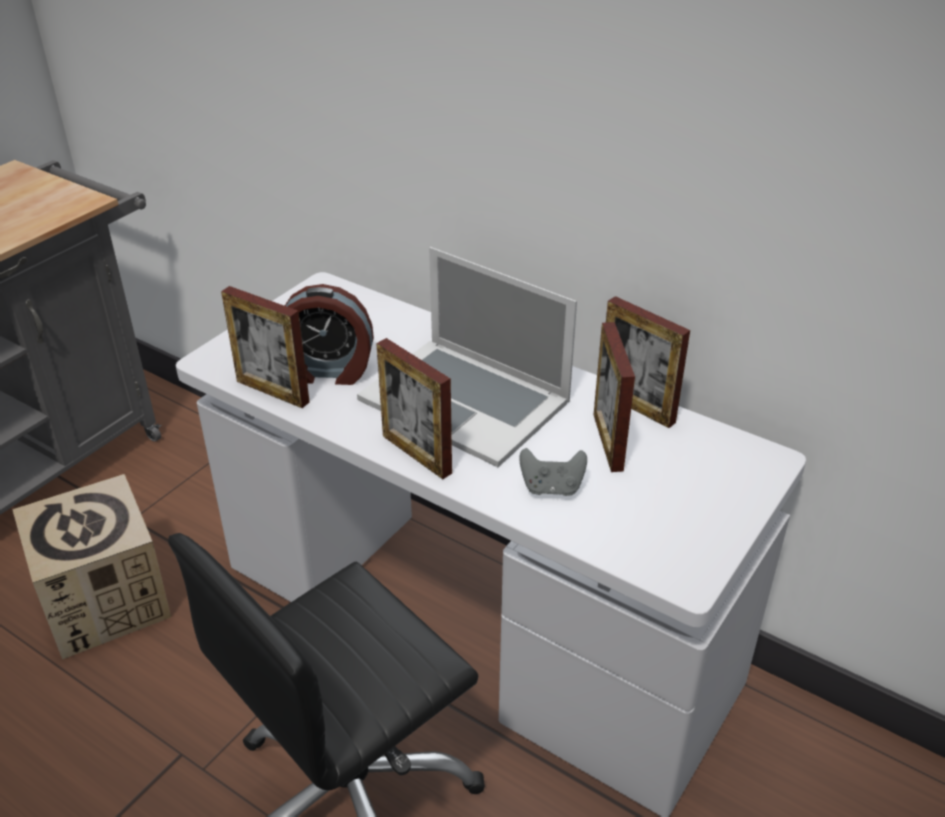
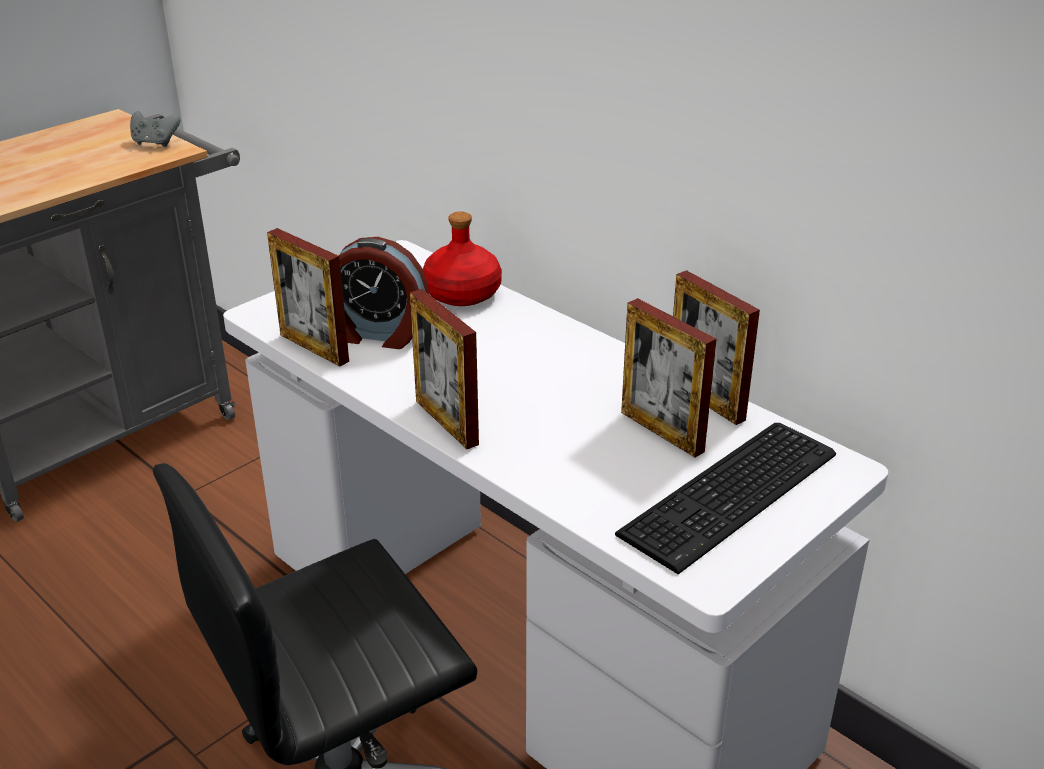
camera: 10 degrees right, 5 degrees down
(106, 601) = (138, 572): cardboard box -> none
(392, 322) = (461, 294): none -> red bottle
(465, 399) = (516, 375): laptop -> none
(551, 488) = (584, 470): grey game controller -> grey game controller (155, 143)
(608, 442) = (661, 432): picture frame -> picture frame turned 45 degrees counterclockwise
(687, 495) = (736, 494): none -> keyboard

